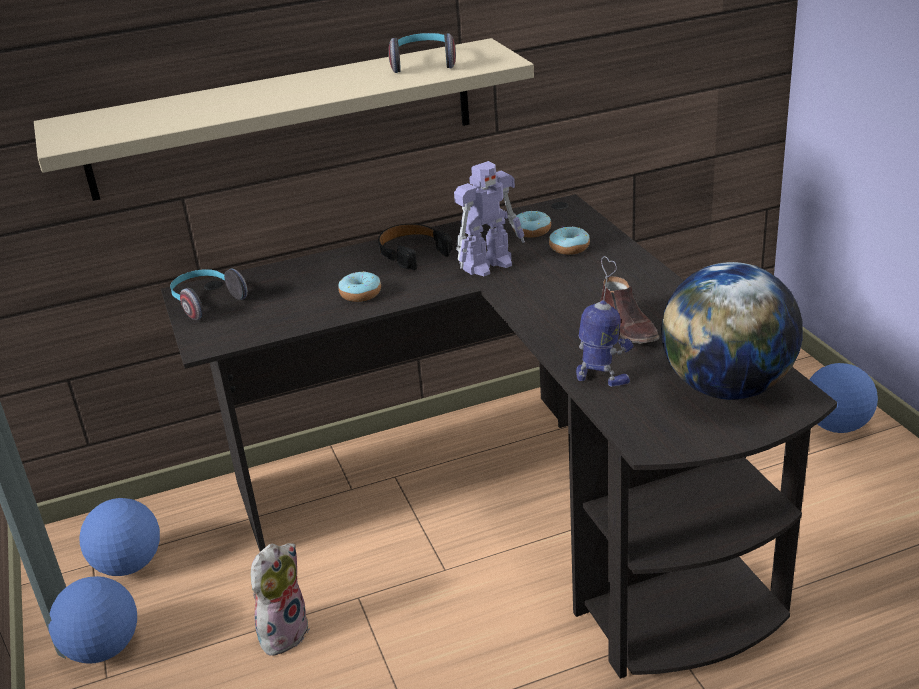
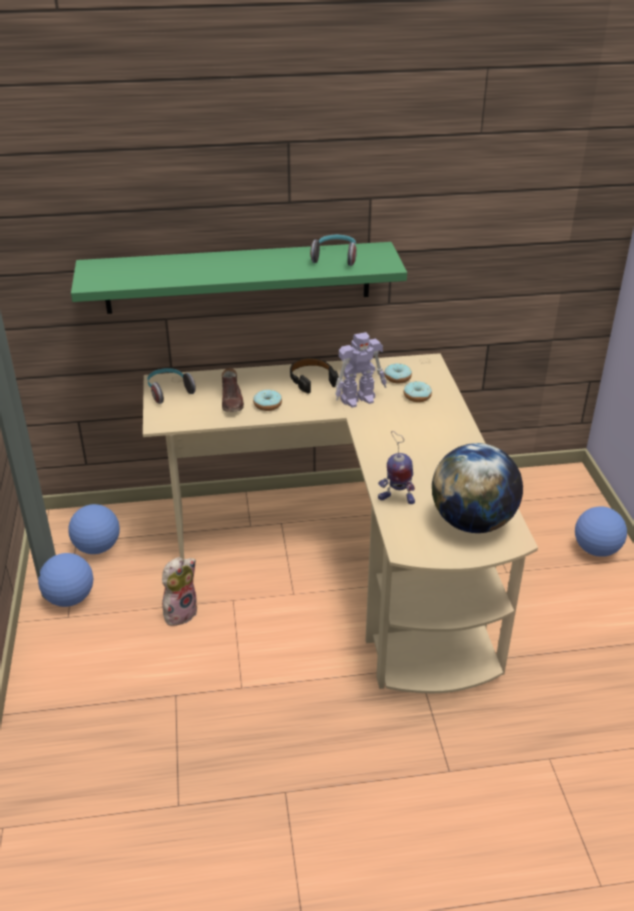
camera: 10 degrees right, 5 degrees up
(282, 119) = (238, 277): beige shelf -> green shelf
(511, 505) = (351, 559): black desk -> beige desk
(602, 378) = (396, 499): toy robot -> toy robot turned 150 degrees clockwise
(629, 328) = (430, 466): brown shoe -> brown shoe (232, 401)

